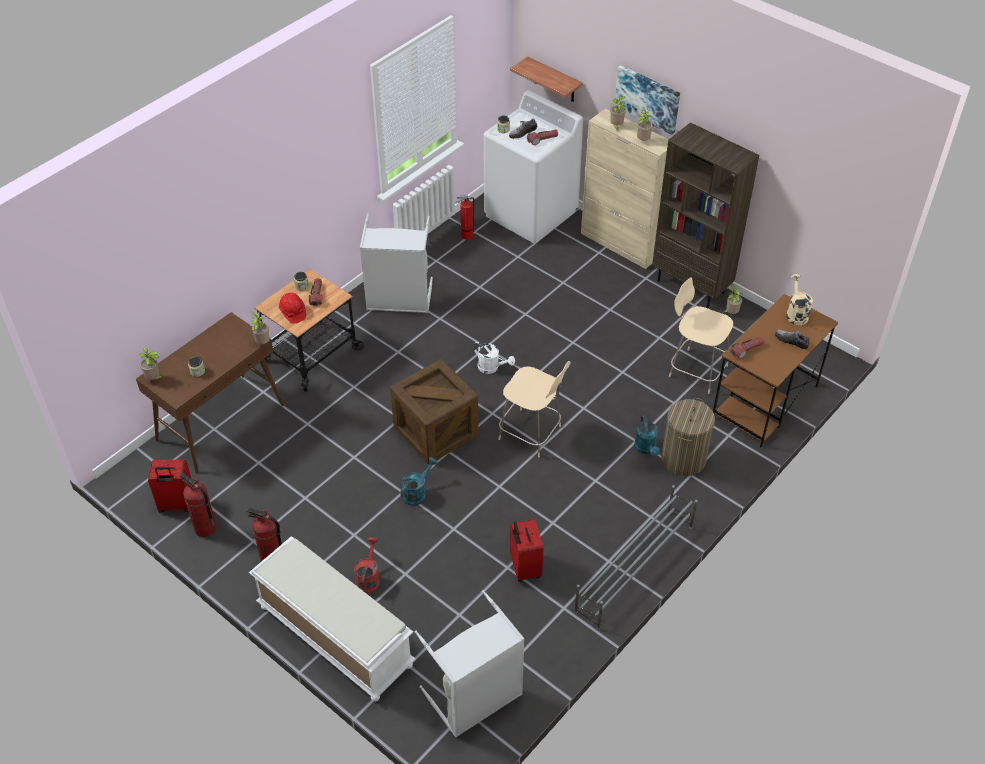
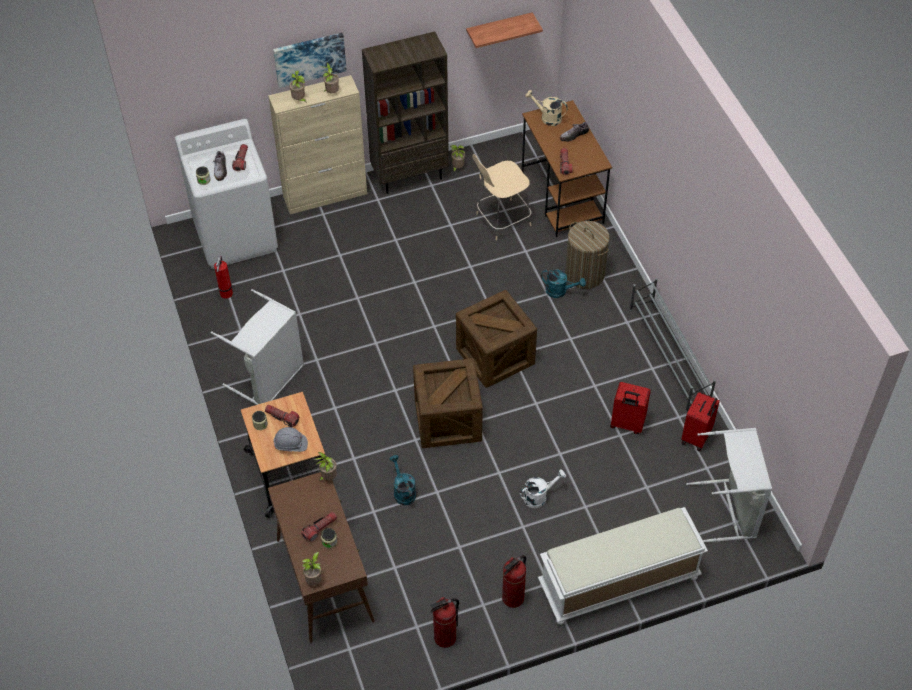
camera: 60 degrees left, 5 degrees up
(176, 504) = (402, 651): red suitcase -> red suitcase (697, 437)
(207, 360) = (320, 528): none -> flashlight
(293, 312) = (291, 444): red hard hat -> grey hard hat
(368, 578) = (574, 534): red watering can -> none
(417, 493) = (506, 462): turquoise watering can -> turquoise watering can (403, 491)
(492, 368) = (403, 349): white watering can -> white watering can (539, 496)
(532, 434) = (495, 356): beige chair -> crate
(554, 80) = (200, 109): shelf -> shelf (499, 30)

